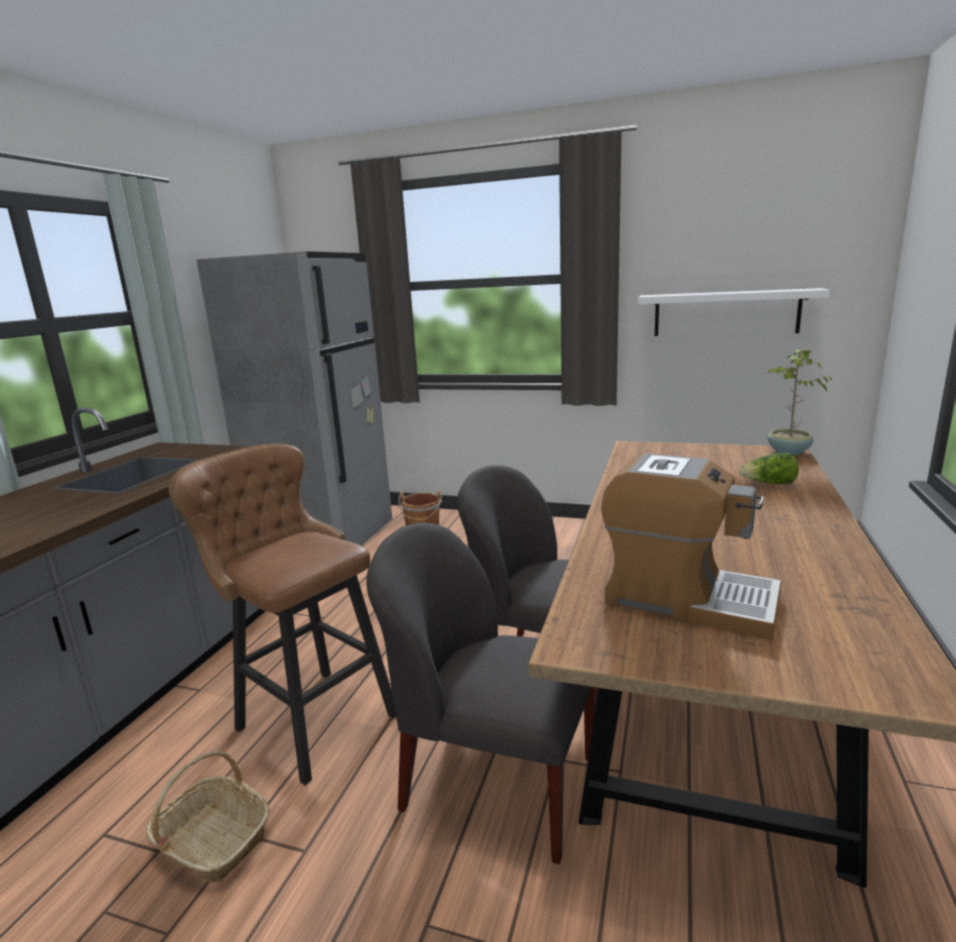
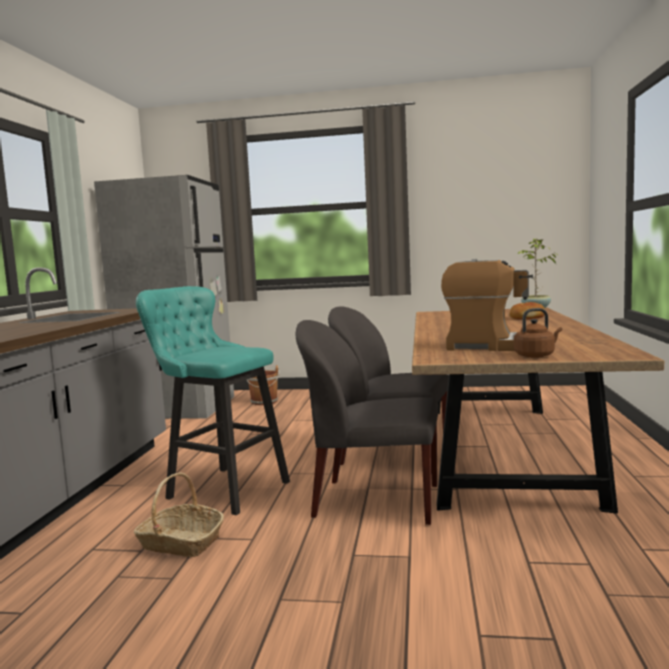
camera: 10 degrees left, 10 degrees down
(306, 713) = (218, 487): brown stool -> turquoise stool
(725, 313) = (482, 226): white shelf -> none
(748, 660) = (536, 355): none -> brown kettle
(769, 484) = (527, 318): lettuce -> bread

